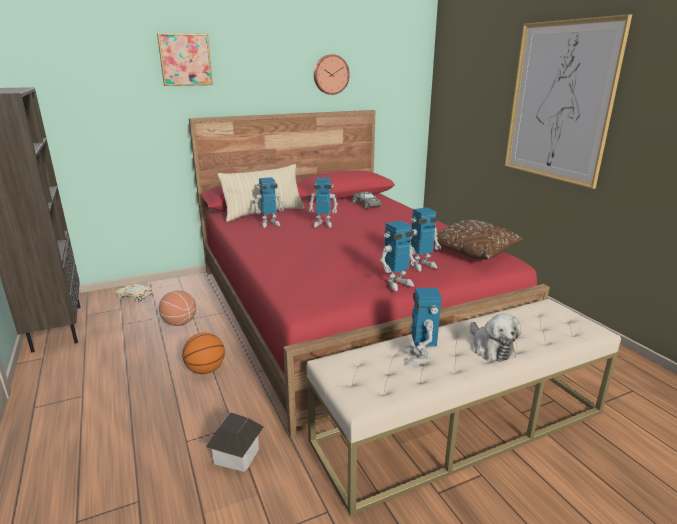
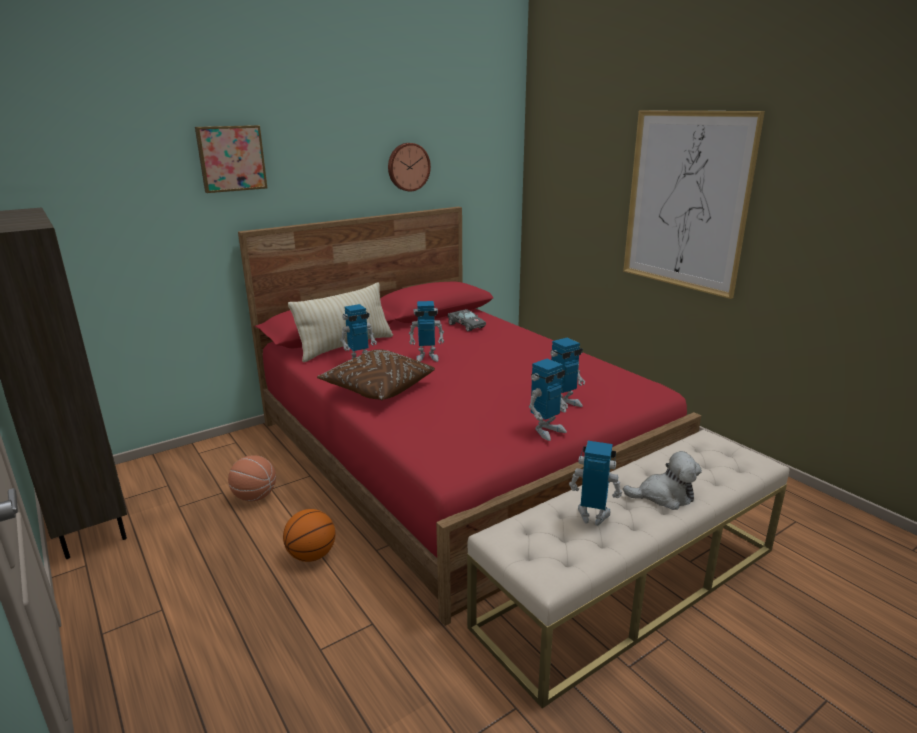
camera: 10 degrees left, 0 degrees up
(136, 297) = (182, 466): beige toy car -> none
(237, 455) = (389, 658): toy house -> none
(419, 357) = (592, 517): toy robot -> toy robot turned 120 degrees clockwise
(471, 251) = (611, 381): brown pillow -> brown pillow (377, 388)
(491, 347) = (664, 496): plush toy -> plush toy turned 60 degrees counterclockwise

